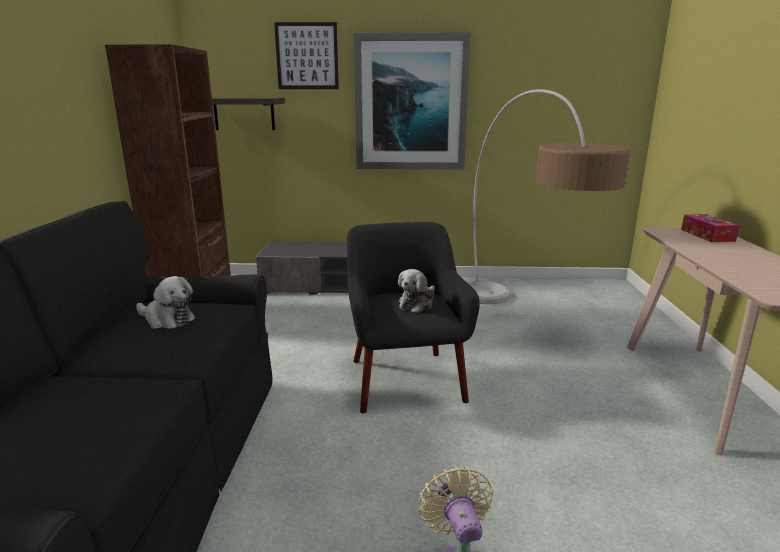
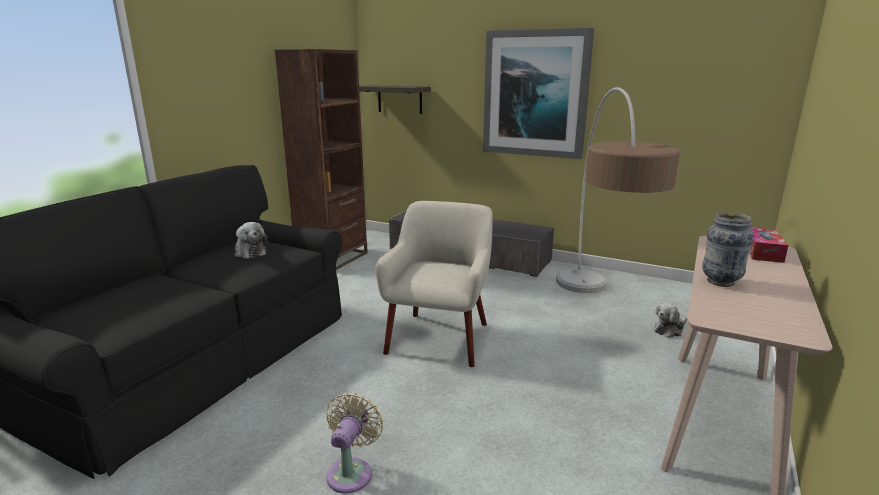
camera: 25 degrees right, 0 degrees up
(307, 56) = (450, 51): picture -> none
(405, 379) = (440, 337): black armchair -> beige armchair
(417, 304) = (444, 273): plush toy -> plush toy (669, 330)
(726, 264) = (720, 282): none -> vase

